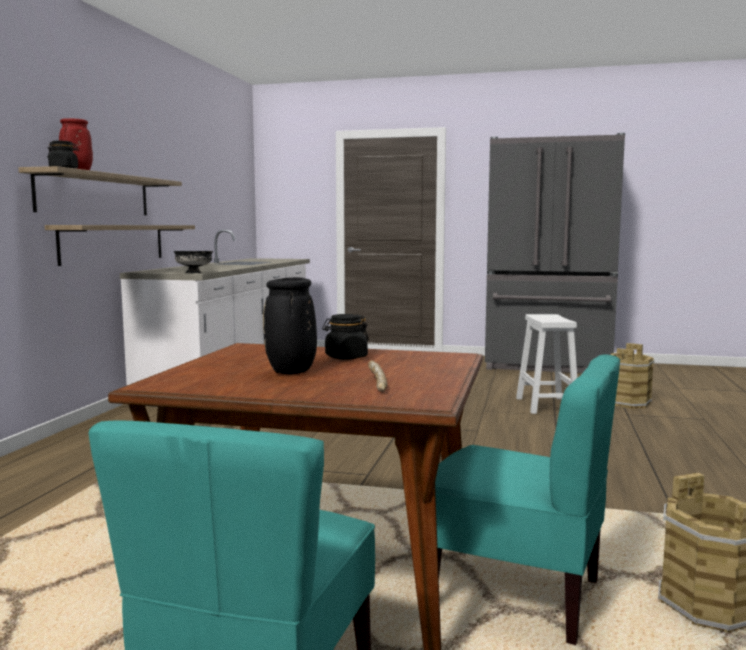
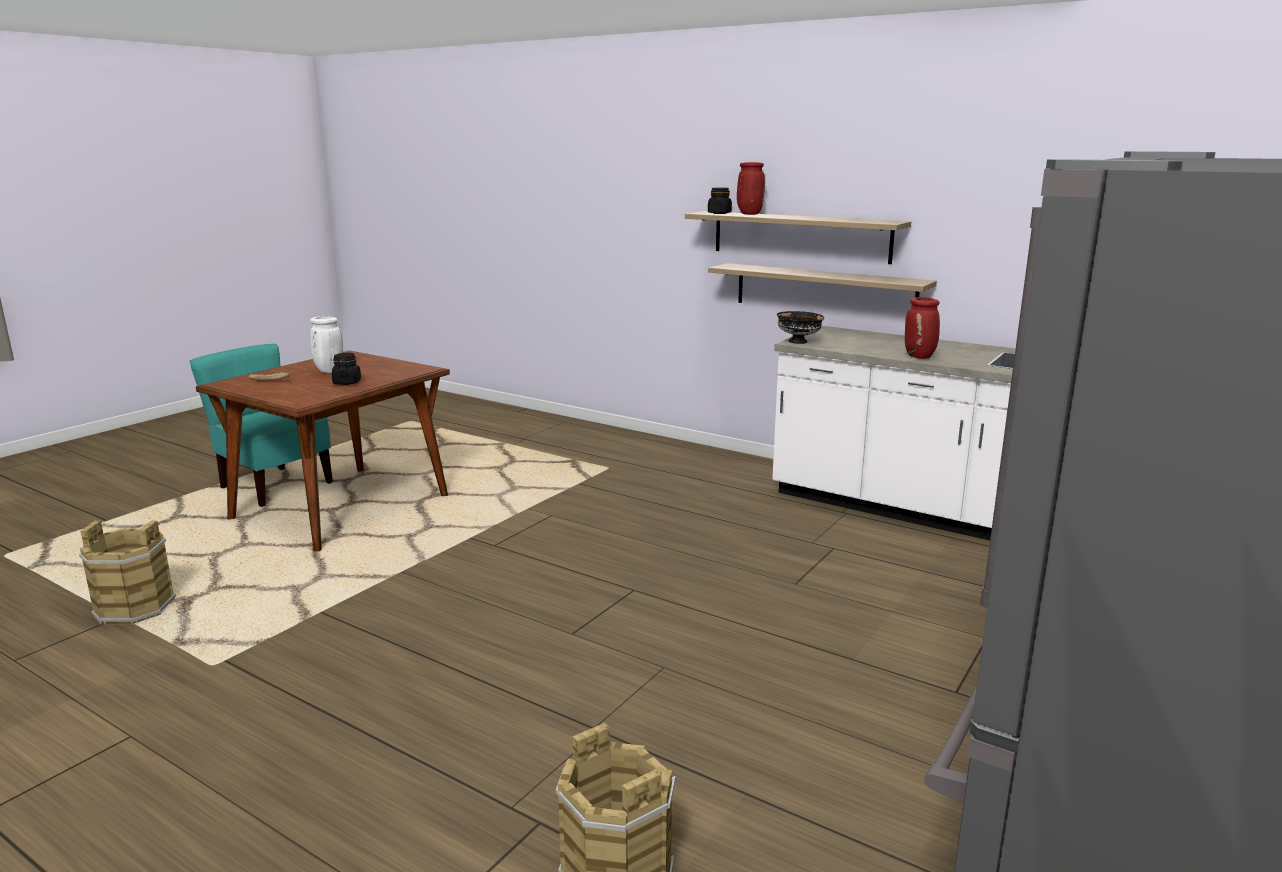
camera: 110 degrees right, 10 degrees up
(235, 267) = (920, 357): none -> red vase
(291, 372) = (328, 371): black vase -> white vase
(516, 594) = (249, 553): turquoise chair -> none
(547, 405) = (655, 744): white stool -> none

